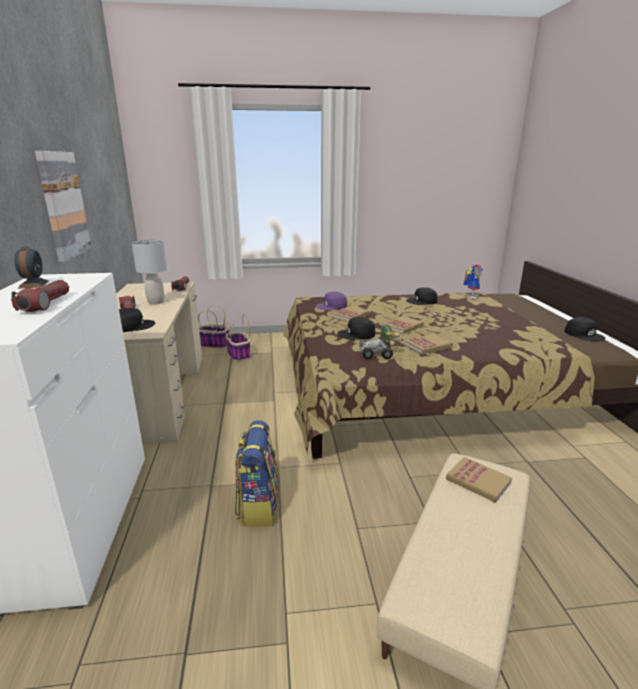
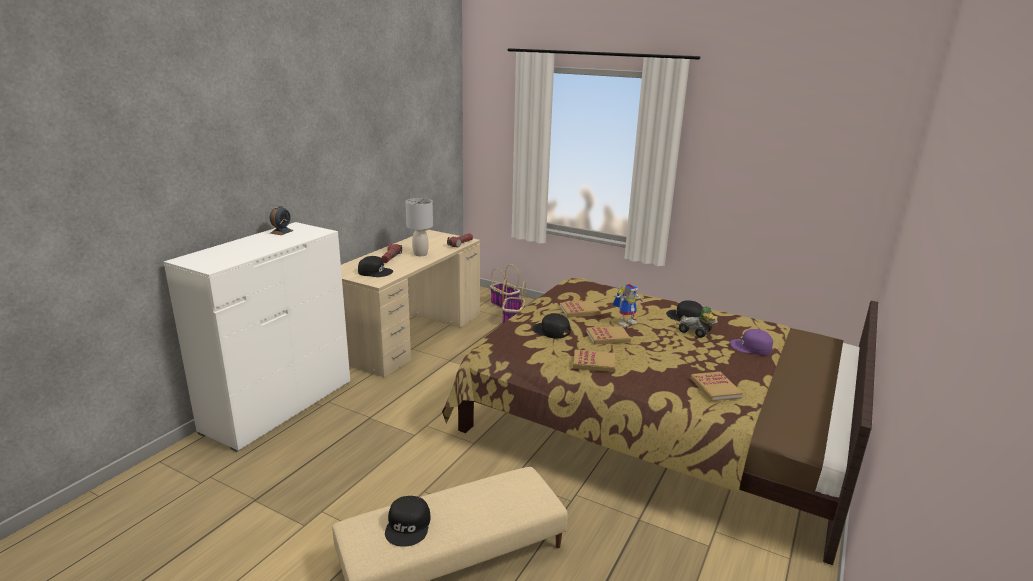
camera: 35 degrees right, 0 degrees up
(46, 304) = (260, 250): flashlight -> none
(63, 205) = (351, 167): picture -> none
(258, 506) = (381, 444): backpack -> none
(332, 306) = (581, 296): purple cap -> purple cap (751, 347)
(378, 355) = (535, 355): toy car -> toy car (696, 332)
(470, 297) = (757, 327): toy robot -> toy robot (626, 322)
(478, 481) = (511, 492): book -> book (715, 388)
(584, 334) = (809, 412): black cap -> black cap (409, 526)

